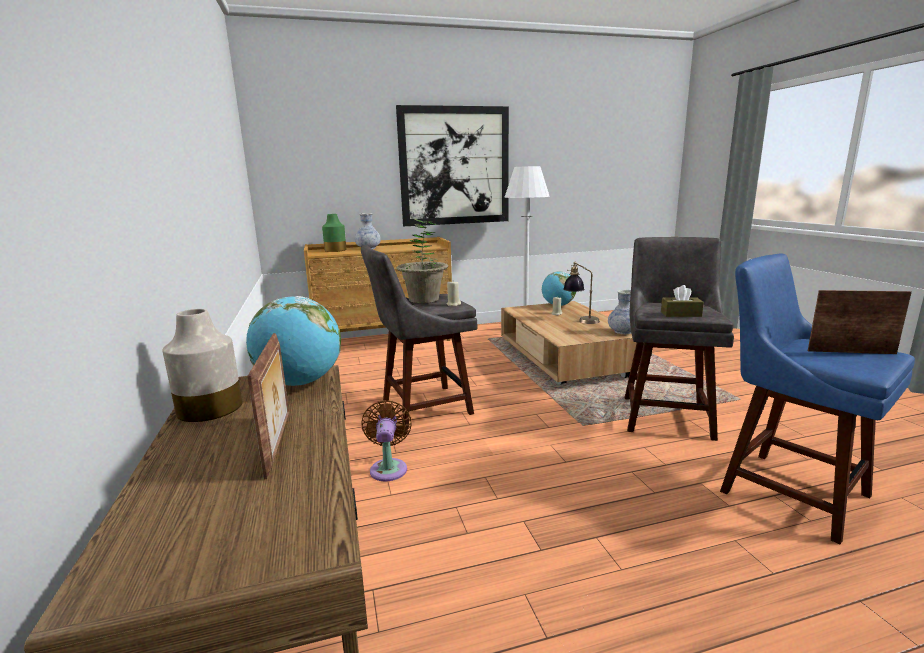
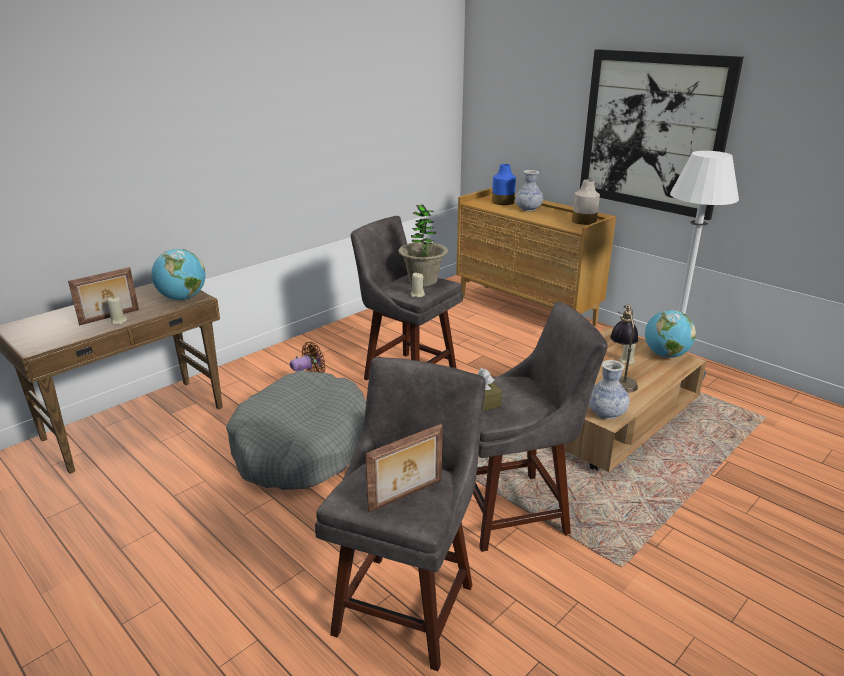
camera: 60 degrees right, 10 degrees up
(209, 407) = (145, 291): beige vase -> beige vase (584, 221)
(314, 437) = (118, 321): none -> beige candle
(335, 250) = (503, 202): green vase -> blue vase
(503, 495) = (302, 447): none -> grey dog bed
(787, 490) = (407, 604): blue stool -> grey stool
(850, 352) = (406, 496): picture frame -> picture frame turned 75 degrees clockwise

